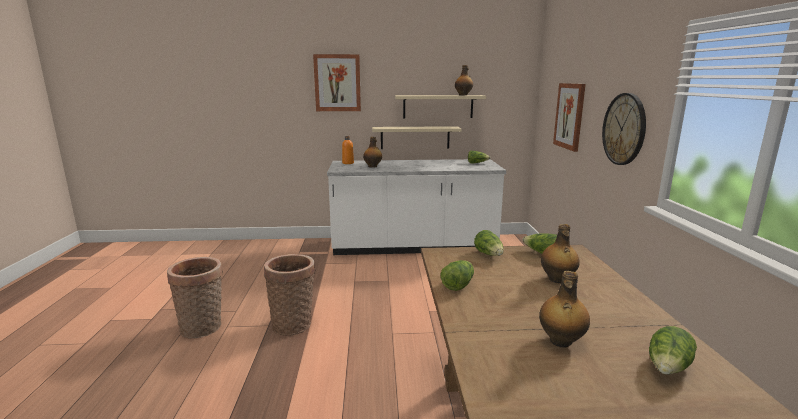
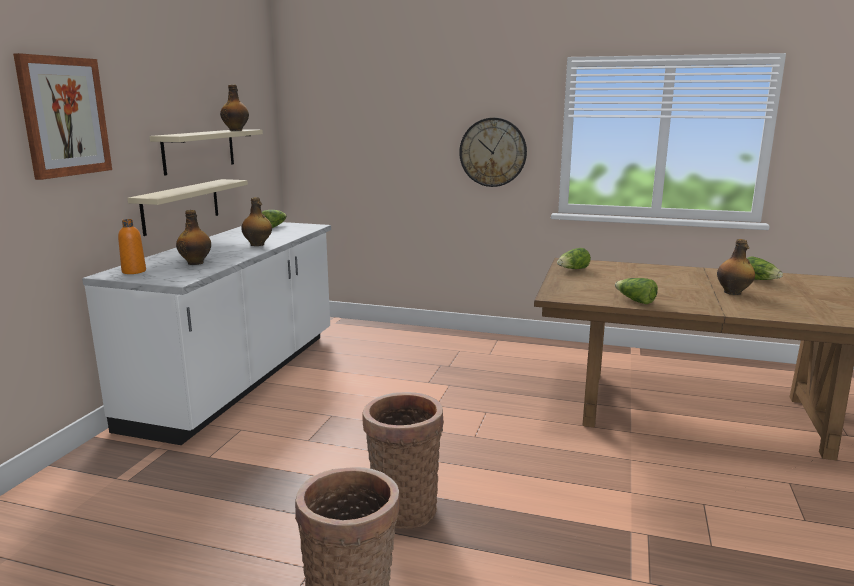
camera: 70 degrees left, 0 degrees up
(489, 255) = (567, 282): lettuce -> none
(557, 280) = (630, 276): bottle -> bottle (258, 244)
(569, 116) = (378, 147): picture -> none

